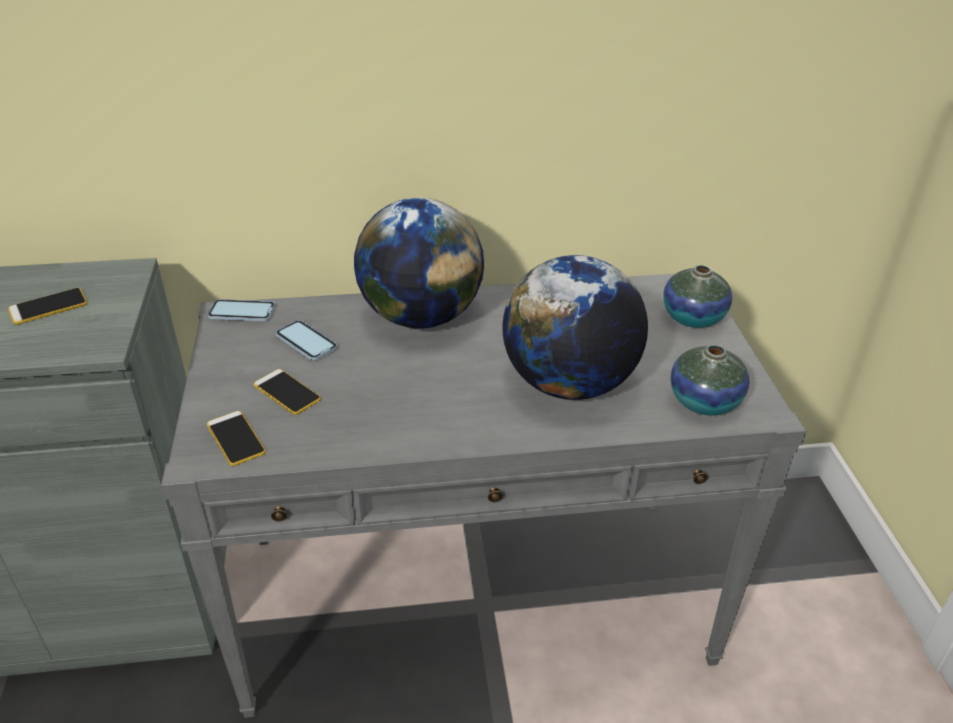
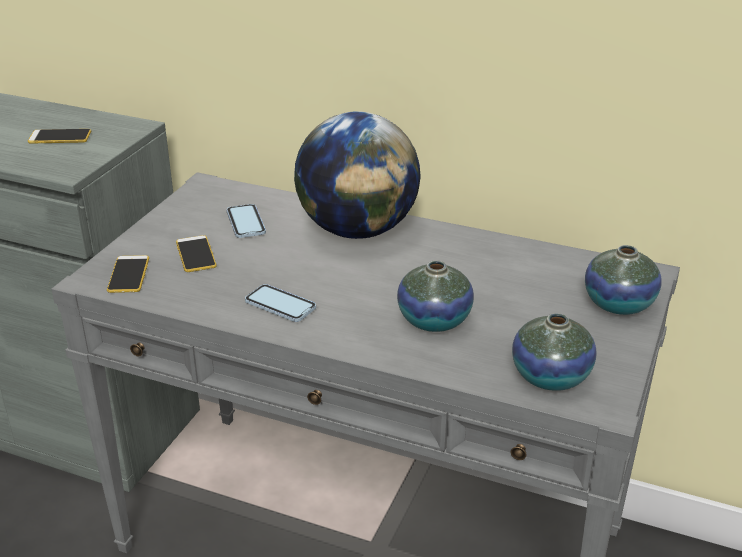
camera: 30 degrees right, 5 degrees down
(242, 312) = (218, 187): phone -> phone (280, 305)
(569, 384) = (434, 320): globe -> vase

